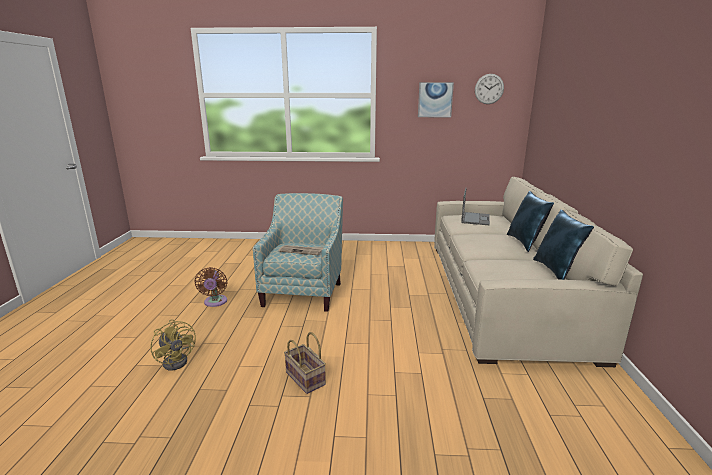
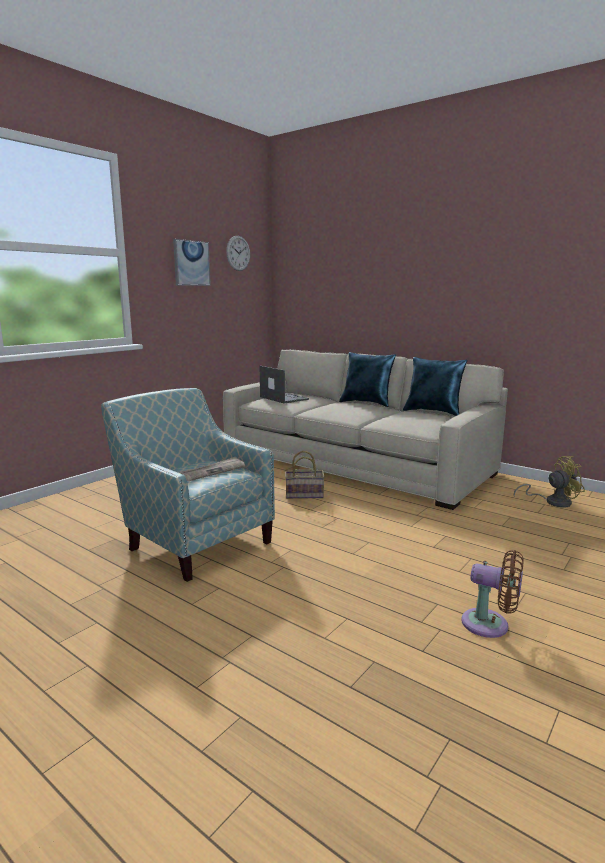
camera: 55 degrees left, 5 degrees down
(178, 360) = (245, 693): yellow fan -> yellow fan (552, 502)
(215, 302) = (106, 617): brown fan -> brown fan (490, 625)
(306, 378) = (401, 596): basket -> basket (305, 494)

